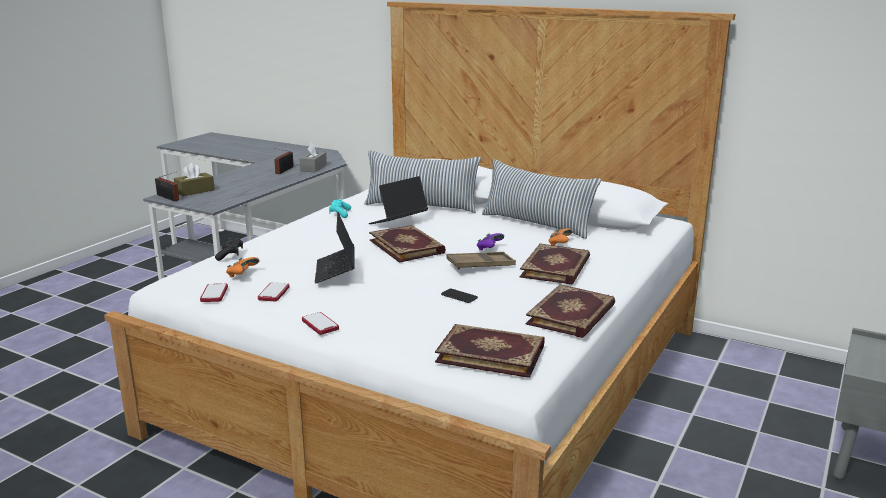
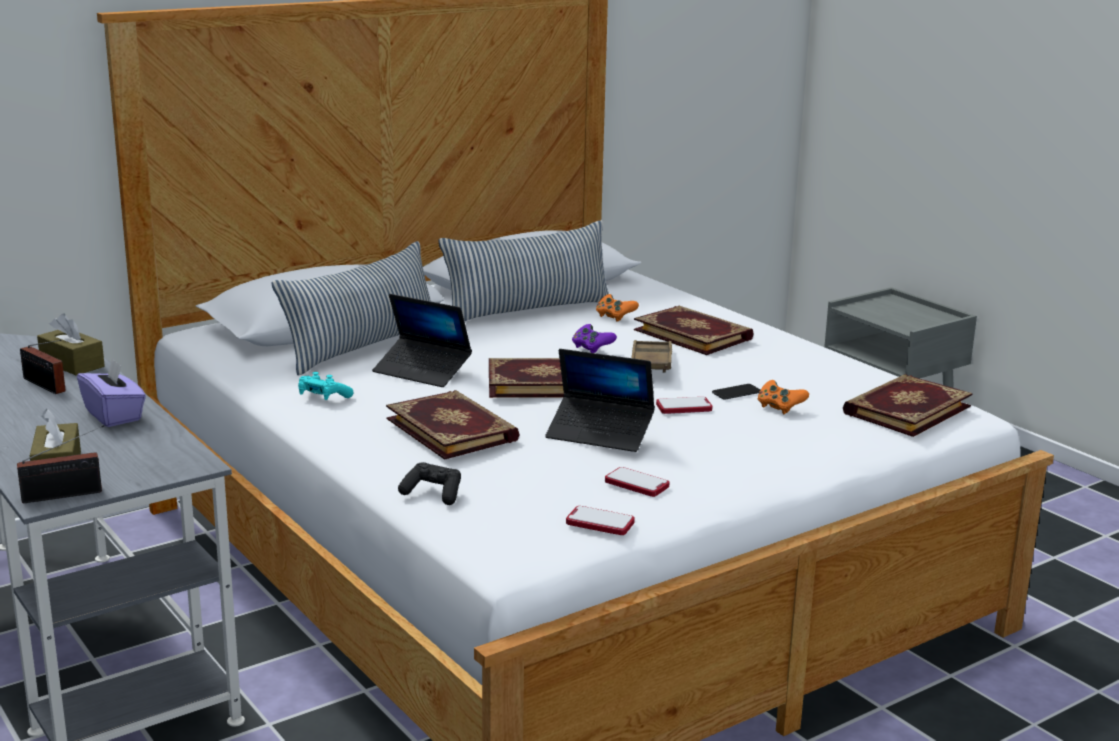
camera: 65 degrees left, 0 degrees up
(242, 274) = (552, 491): orange game controller -> orange game controller (779, 407)
(259, 185) = (114, 415): none -> purple tissue box
(313, 168) = (72, 364): grey tissue box -> brown tissue box
(320, 324) = (766, 474): phone -> phone (684, 407)
(398, 222) = (422, 371): laptop -> laptop turned 45 degrees counterclockwise
(572, 315) = (830, 359): book -> book (453, 429)

